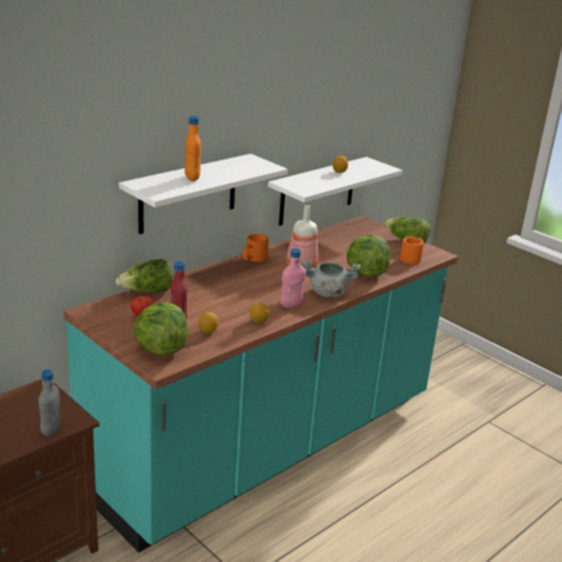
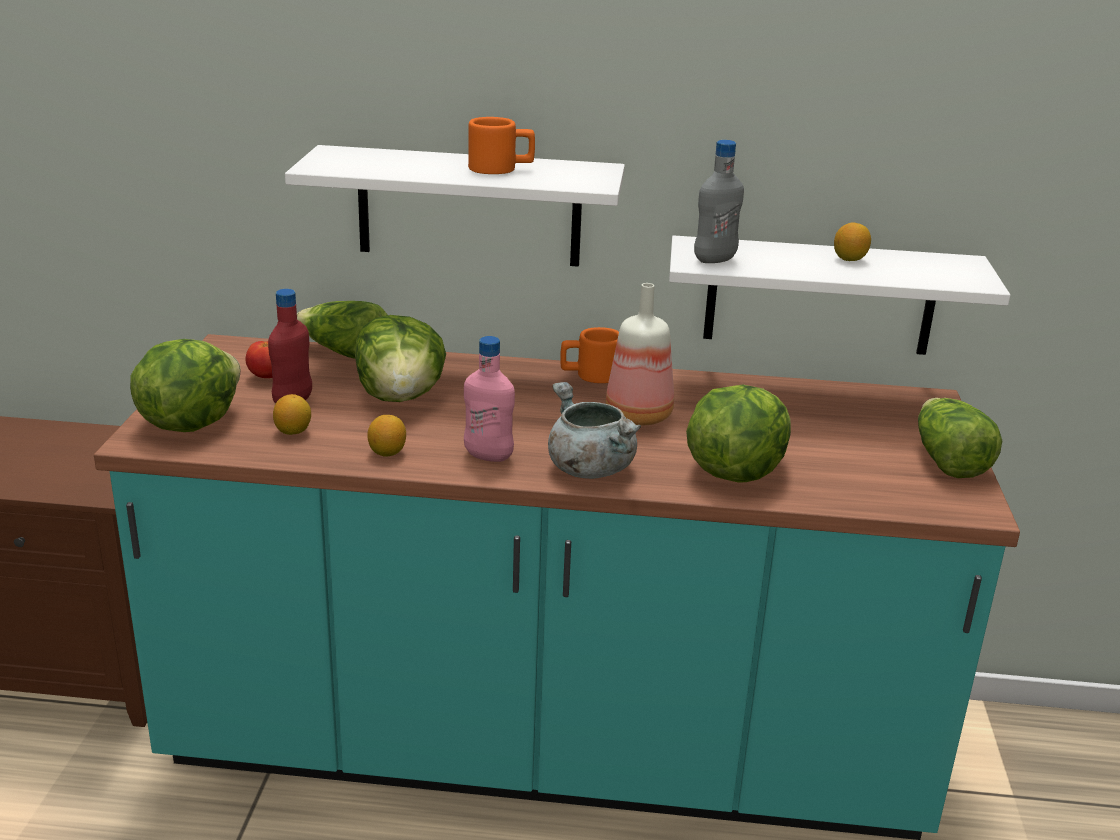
camera: 50 degrees right, 0 degrees up
(51, 430) = (58, 488): grey bottle -> grey bottle (714, 259)
(192, 178) = (425, 164): orange bottle -> none
(212, 298) = (401, 397): none -> lettuce
(412, 258) = (893, 490): orange mug -> orange mug (501, 169)

